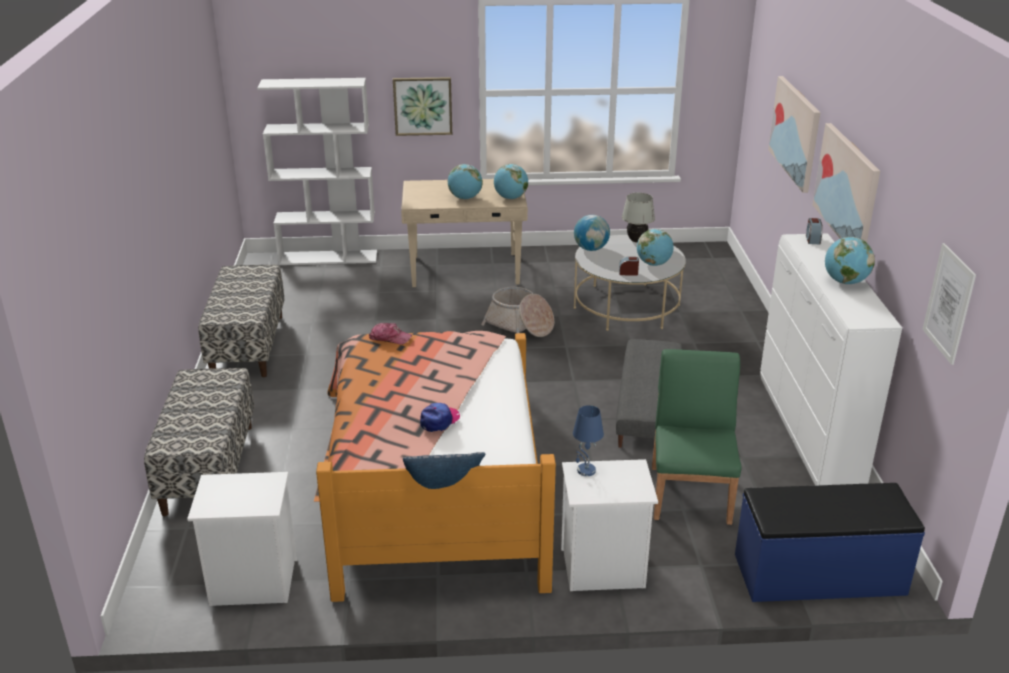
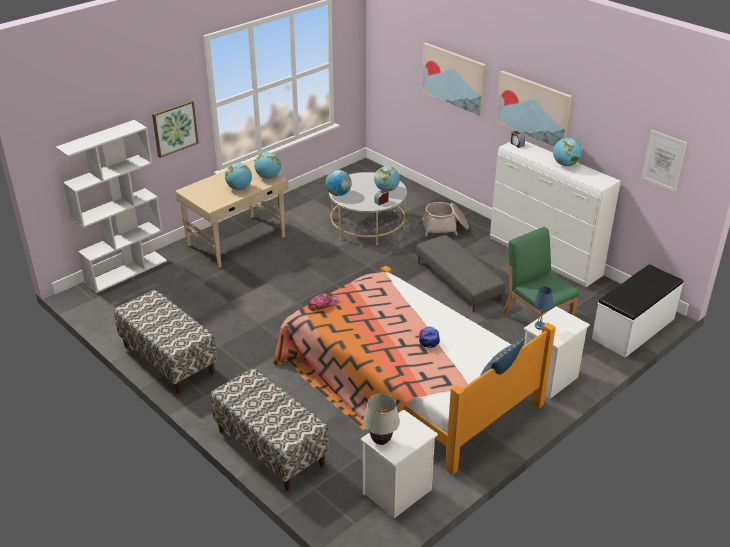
camera: 40 degrees left, 5 degrees up
(520, 325) = (323, 264): basket -> basket (445, 227)
(636, 241) = (356, 178): white table lamp -> white table lamp (380, 441)
(819, 575) = (634, 329): blue bench -> white bench

